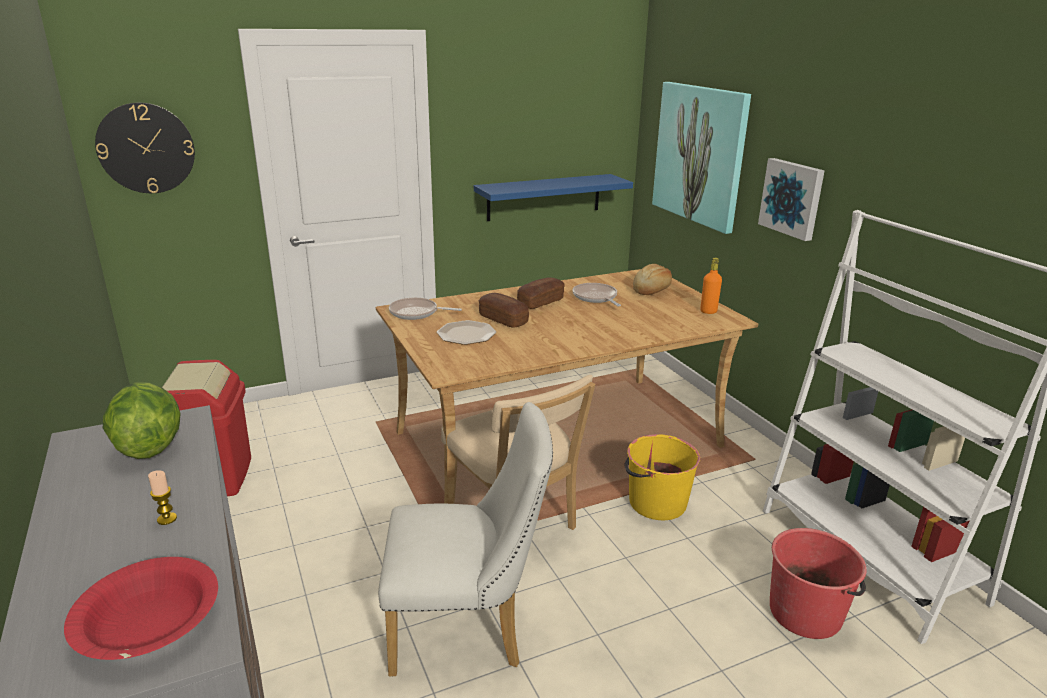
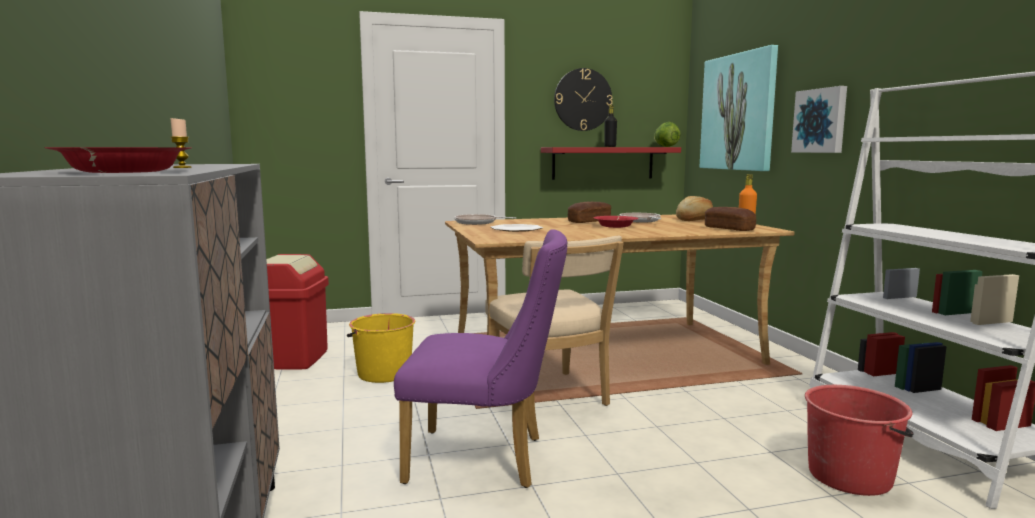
camera: 10 degrees right, 15 degrees down
(146, 148) = (281, 97): wall clock -> wall clock (583, 99)
(148, 446) = (196, 164): lettuce -> lettuce (666, 147)
(468, 628) = (487, 459): white chair -> purple chair
(503, 319) = (552, 226): bread -> bread (729, 229)
(544, 197) = (603, 163): blue shelf -> red shelf
(554, 184) = (610, 146): none -> black bottle
(572, 317) = (615, 226): none -> red bowl
(656, 503) = (694, 395): yellow bucket -> yellow bucket (383, 373)

